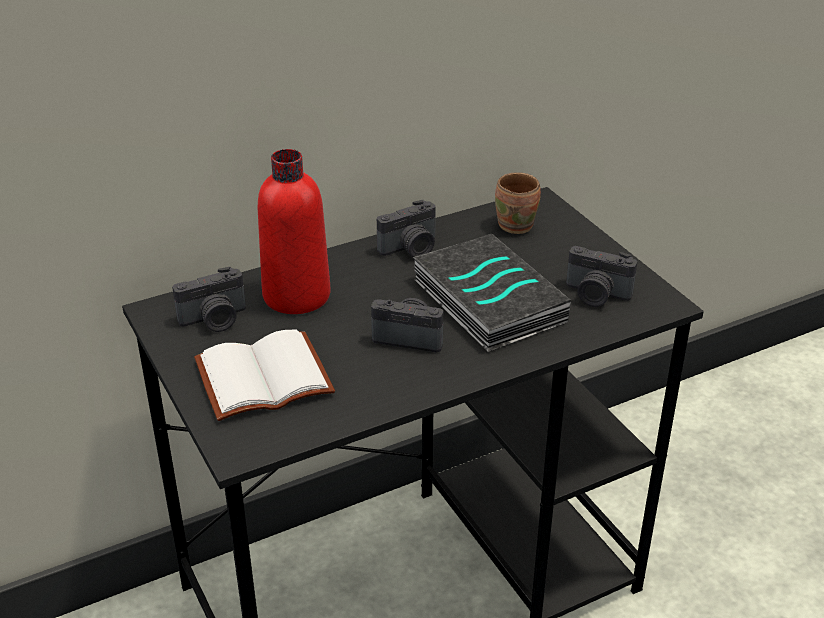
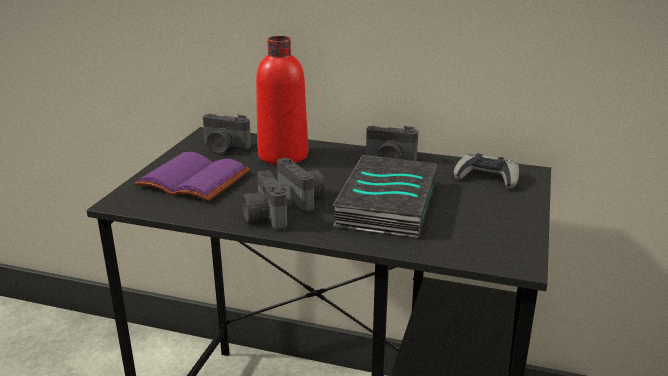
camera: 45 degrees right, 10 degrees down
(265, 375) = (196, 179): white book -> purple book
(519, 225) = (487, 177): brown mug -> grey game controller
(596, 295) = (470, 234): camera -> camera (263, 217)

